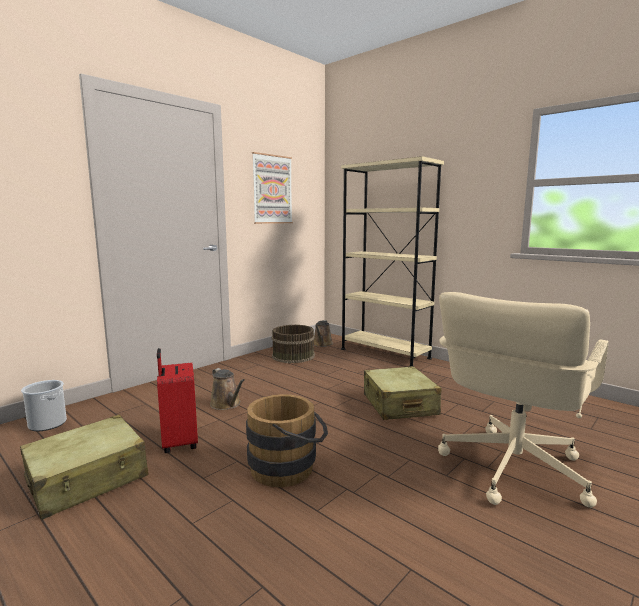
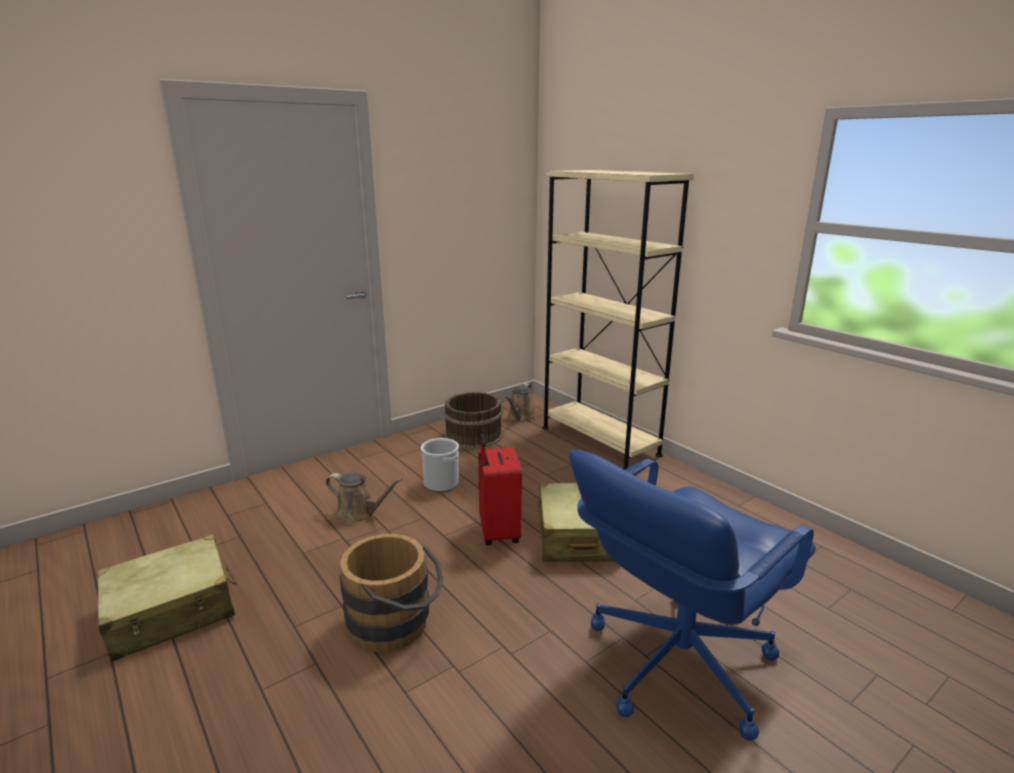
camera: 10 degrees right, 10 degrees up
(47, 424) = (150, 524): bucket -> bucket (441, 483)
(178, 443) = (284, 569): red suitcase -> red suitcase (497, 533)
(227, 404) = (360, 514): brown watering can -> brown watering can turned 45 degrees counterclockwise
(272, 189) = (450, 203): picture -> none
(511, 468) = (677, 662): beige office chair -> blue office chair

